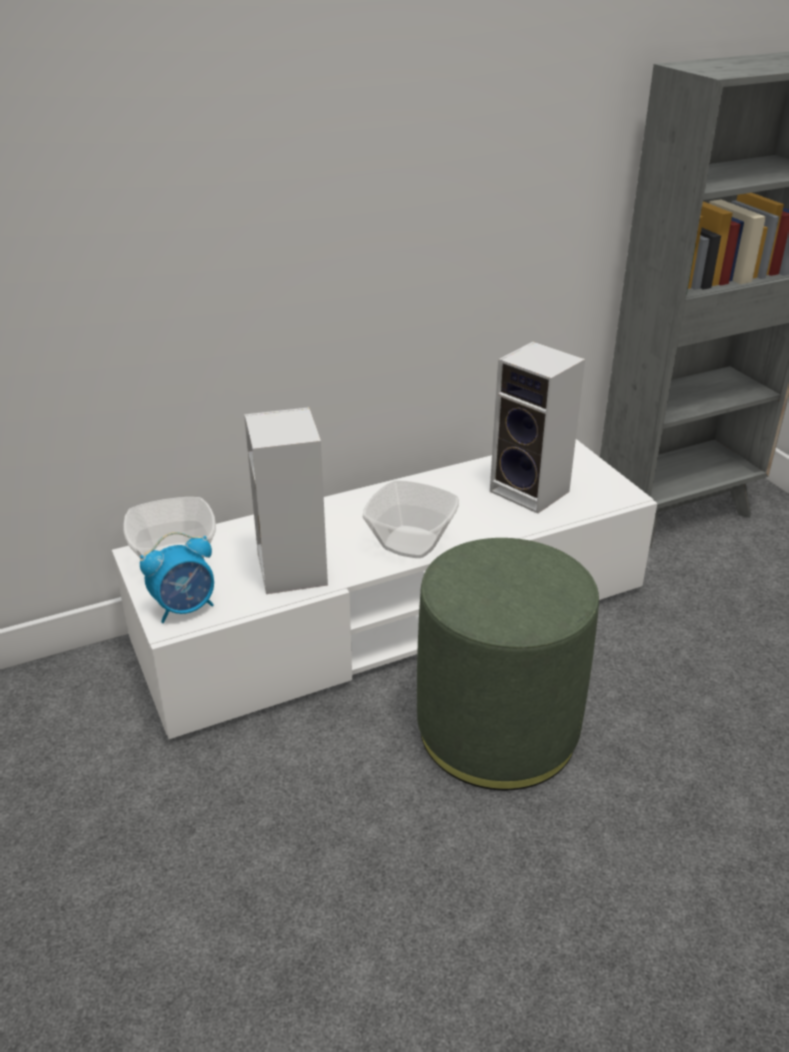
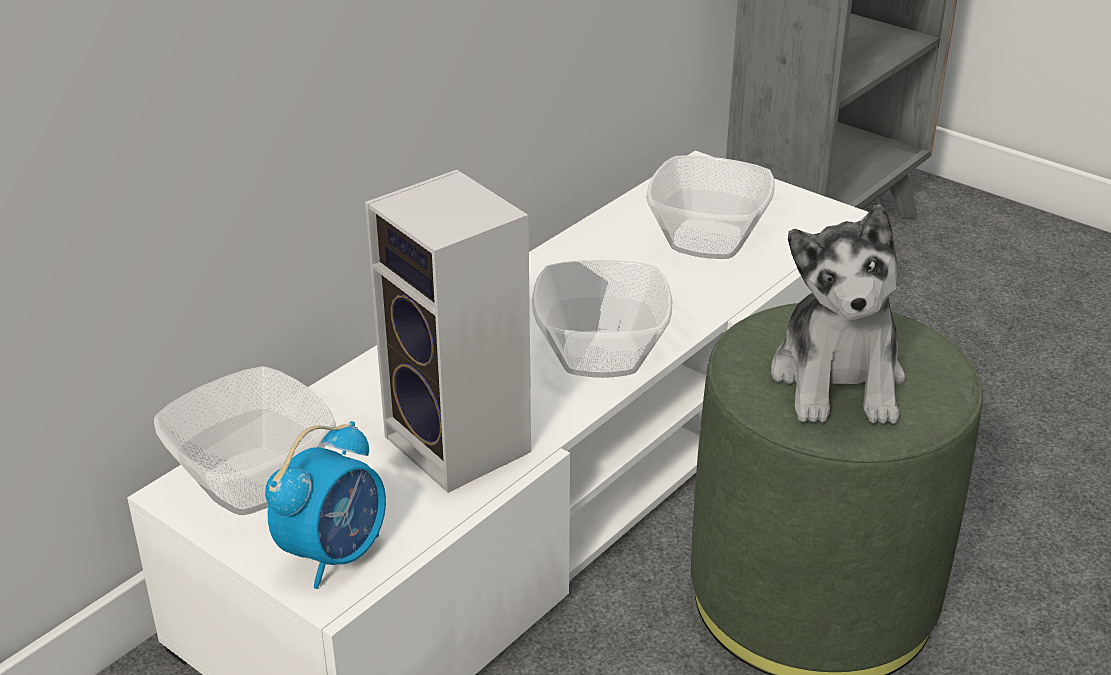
camera: 25 degrees left, 0 degrees up
(499, 589) = (838, 379): none -> plush toy
(532, 492) = (709, 240): speaker -> bowl

